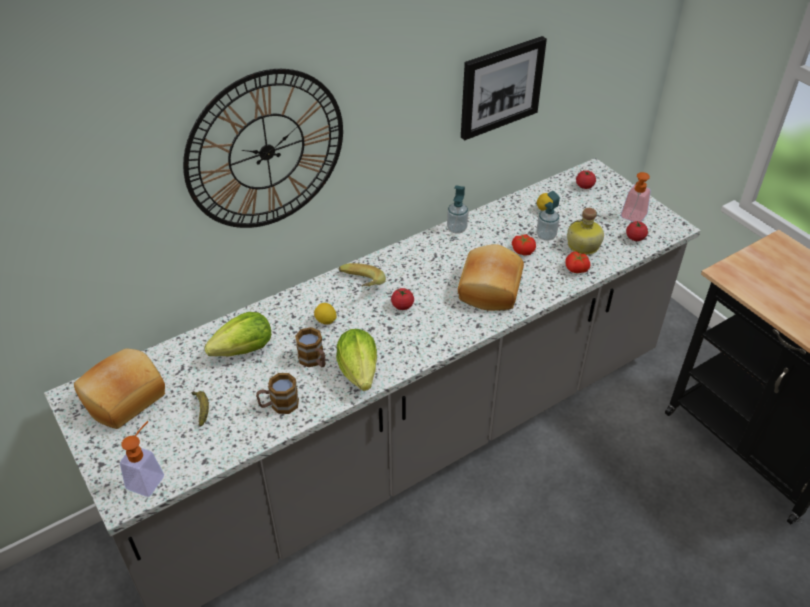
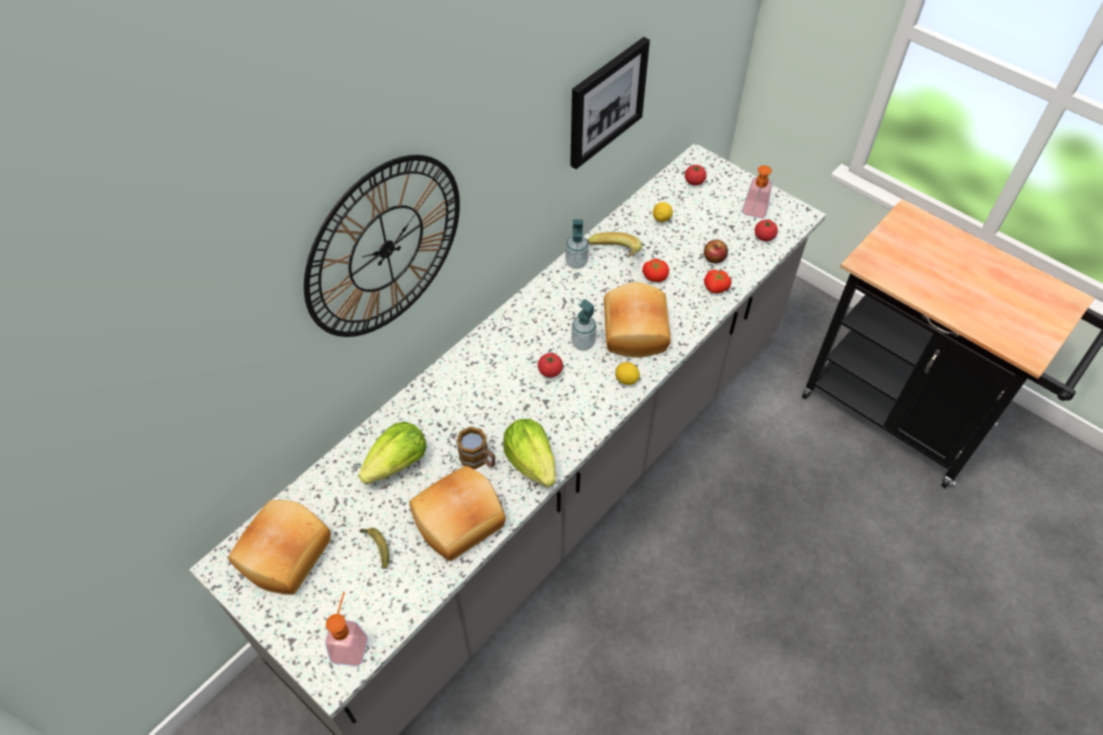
camera: 15 degrees left, 10 degrees up
(279, 405) = (460, 522): mug -> bread
(325, 321) = (474, 408): lemon -> lemon (626, 380)
(360, 287) = (496, 358): banana -> banana (614, 256)
(546, 236) = (673, 252): soap dispenser -> soap dispenser (583, 343)
(583, 246) = (714, 258): bottle -> apple

